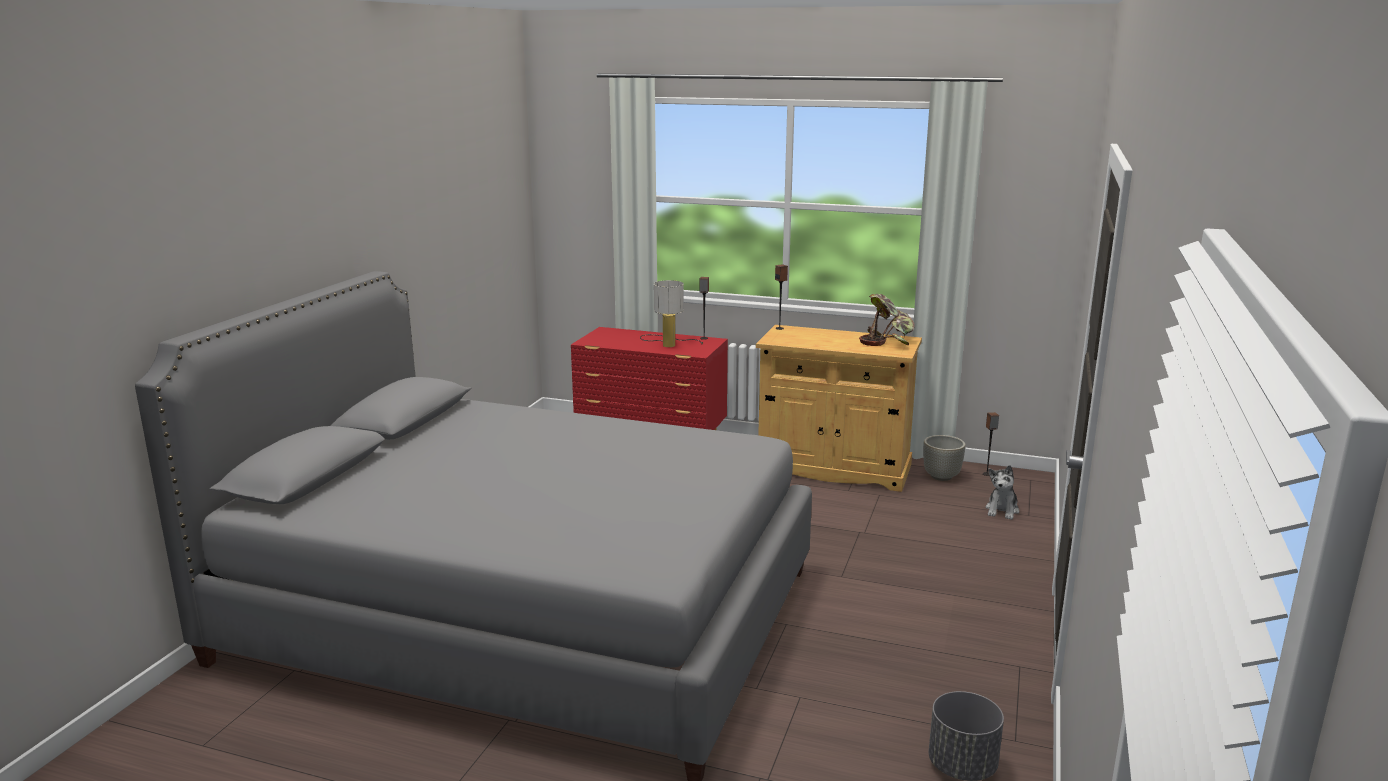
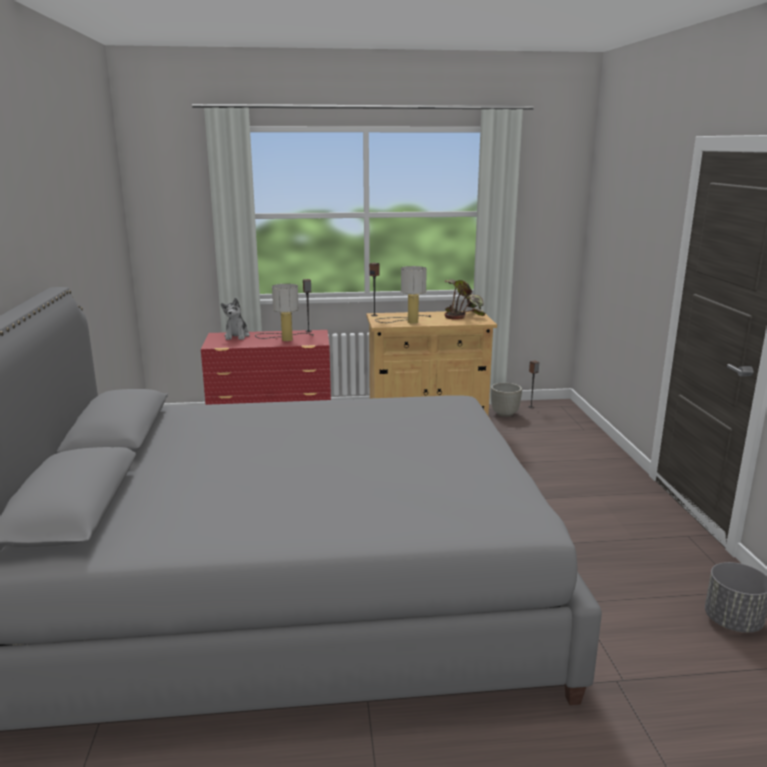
camera: 25 degrees left, 0 degrees up
(808, 340) = (407, 321): none -> table lamp
(1002, 510) = (565, 429): plush toy -> plush toy (237, 336)

